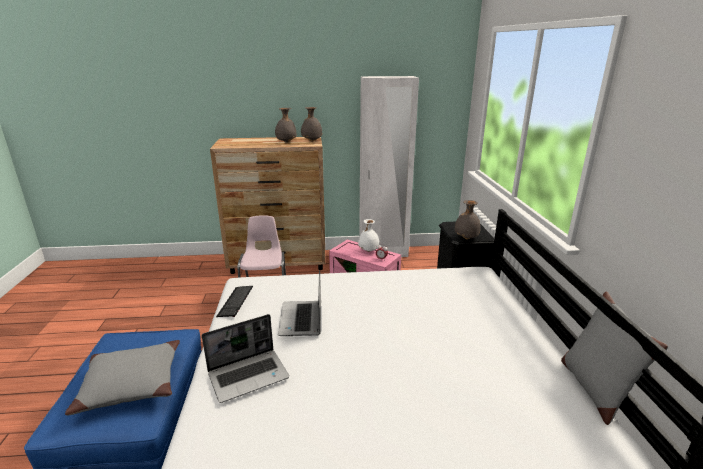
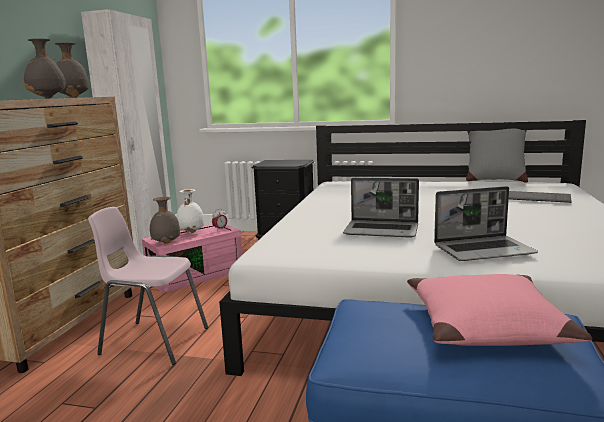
camera: 70 degrees left, 10 degrees down
(131, 384) = (485, 325): grey pillow -> pink pillow
(235, 302) = (317, 257): keyboard -> keyboard (537, 198)
(249, 375) = (484, 250): laptop -> laptop turned 90 degrees clockwise
(466, 238) = (298, 163): grey vase -> grey vase (165, 243)

